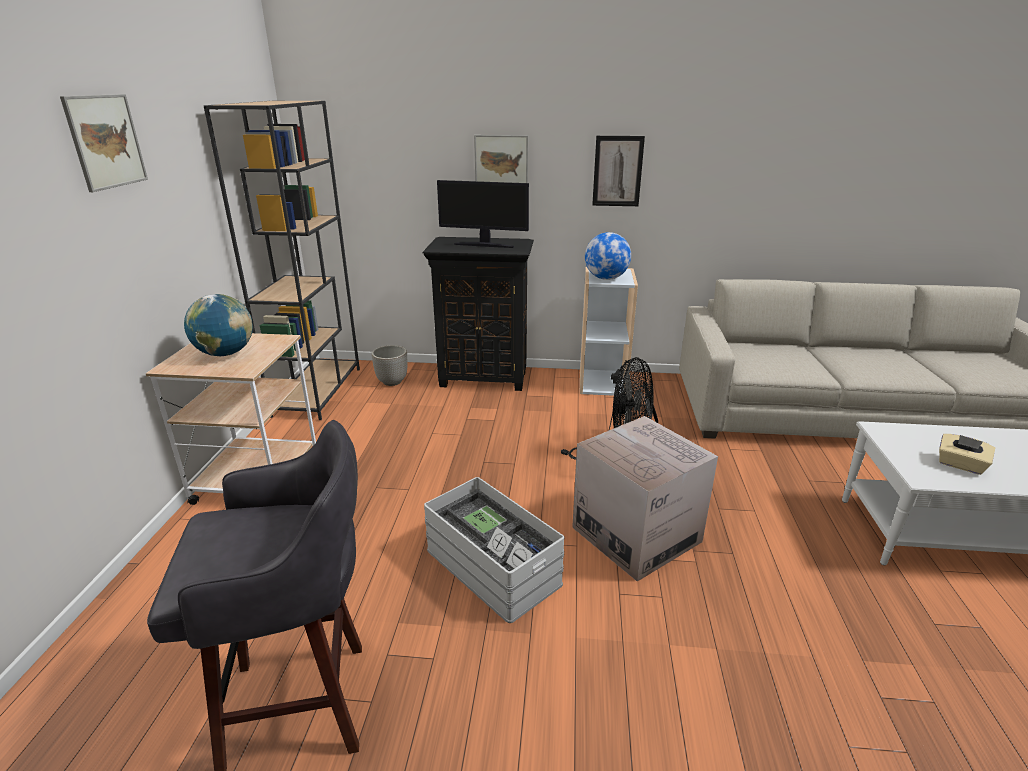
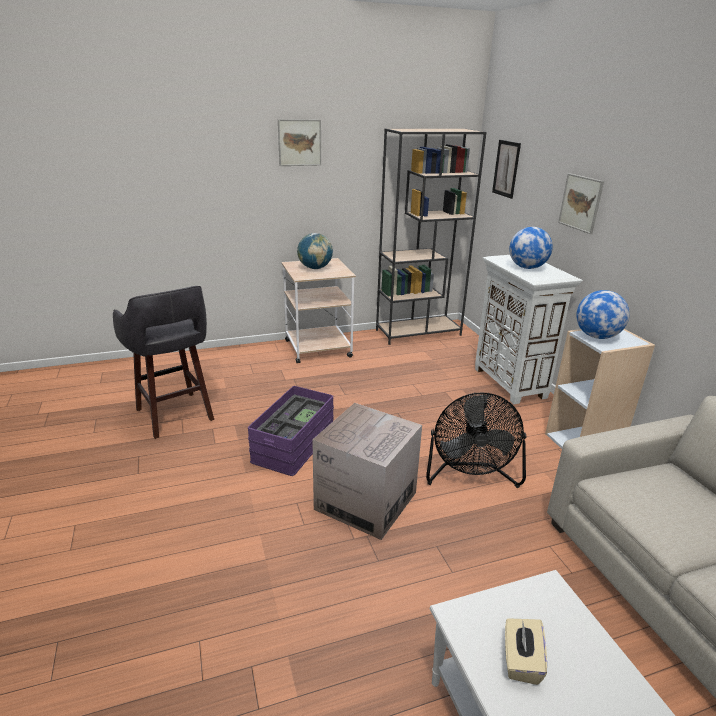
camera: 65 degrees right, 0 degrees up
(392, 381) = (460, 351): planter -> none
(484, 245) = (527, 268): monitor -> globe
(484, 378) = (511, 383): black cabinet -> white cabinet
(494, 566) = (294, 444): grey storage box -> purple storage box
(617, 171) = (666, 235): picture -> picture (506, 169)

